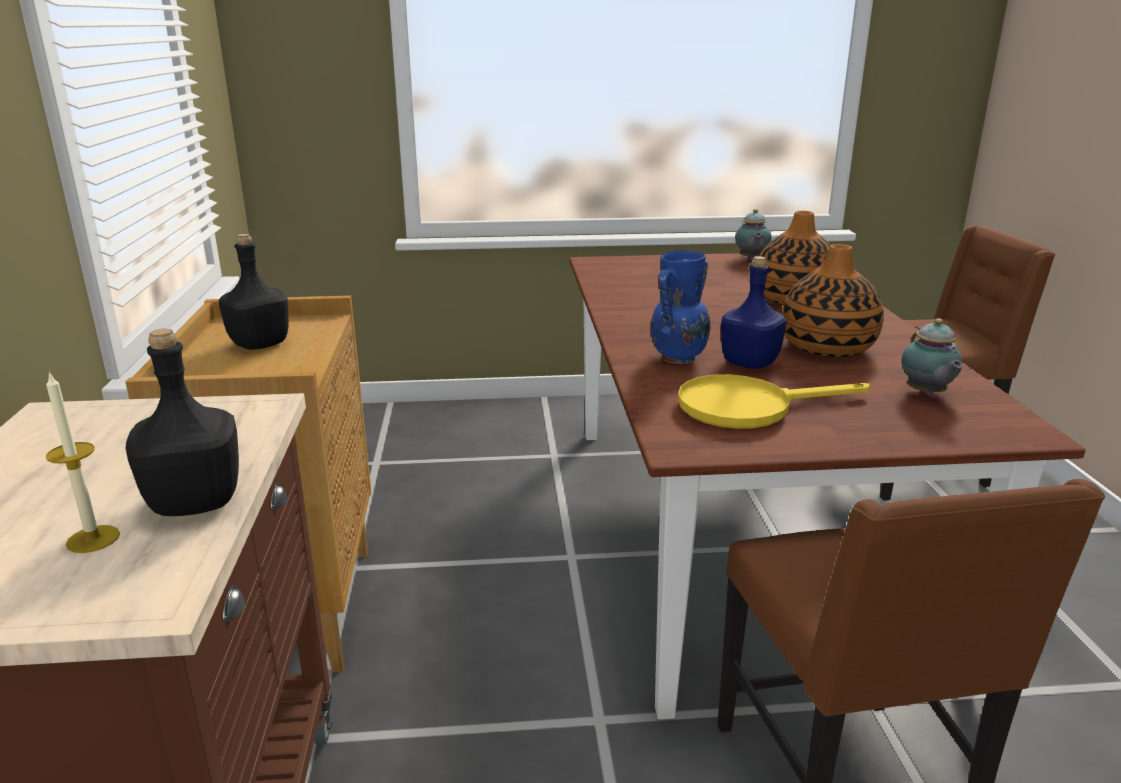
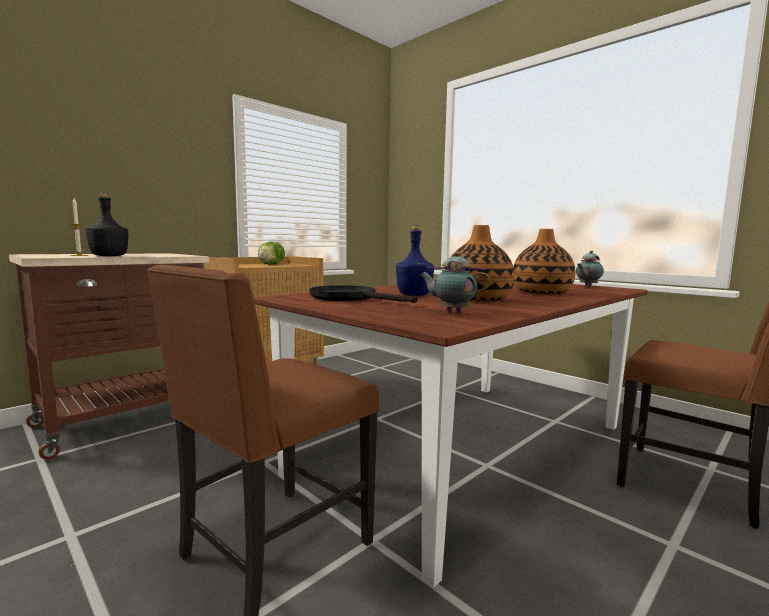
camera: 50 degrees right, 15 degrees down
(261, 344) = (271, 264): black bottle -> lettuce
(677, 359) = (390, 290): blue vase -> none
(748, 407) = (351, 298): yellow frying pan -> black frying pan
(926, 394) = (452, 312): teapot -> teapot turned 60 degrees clockwise

